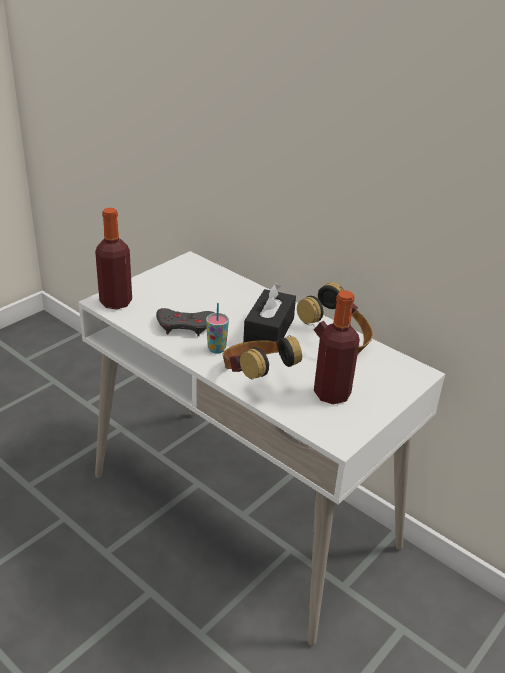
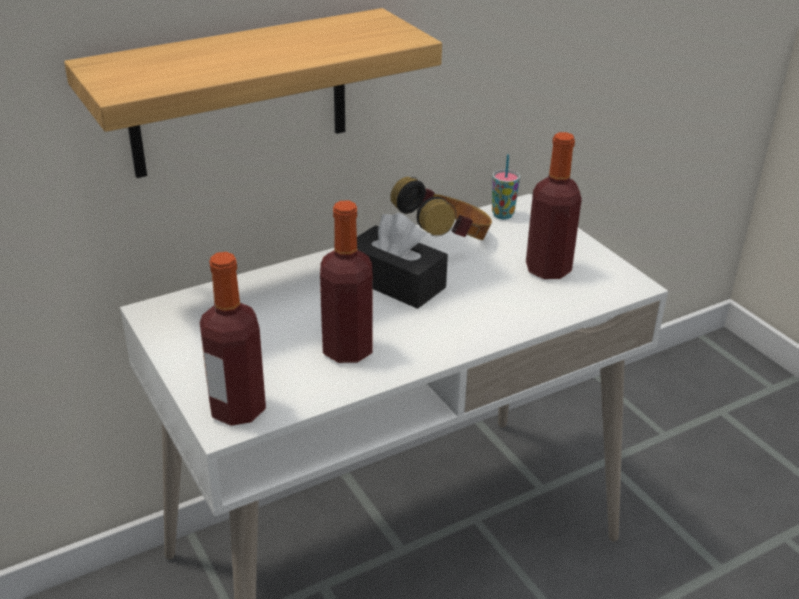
camera: 70 degrees left, 0 degrees up
(185, 326) = (347, 350): grey game controller -> bottle
(216, 349) = (420, 333): cup -> cup (502, 215)
(256, 377) = (498, 315): headphones -> none
(271, 170) = (239, 94): none -> shelf

